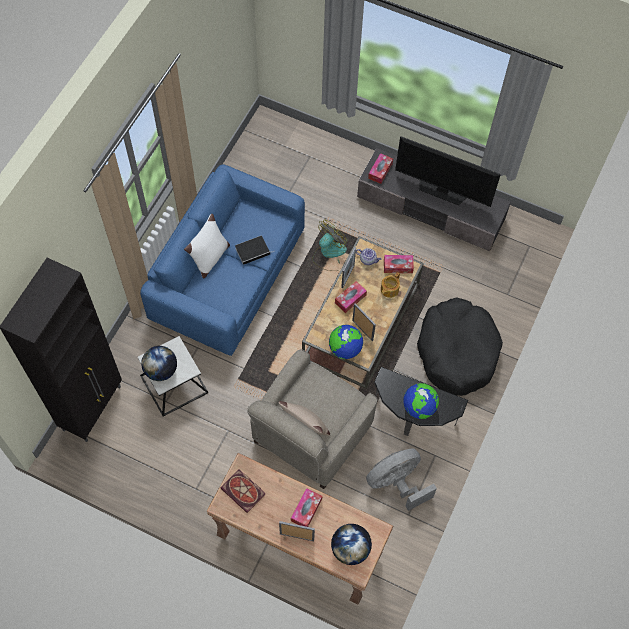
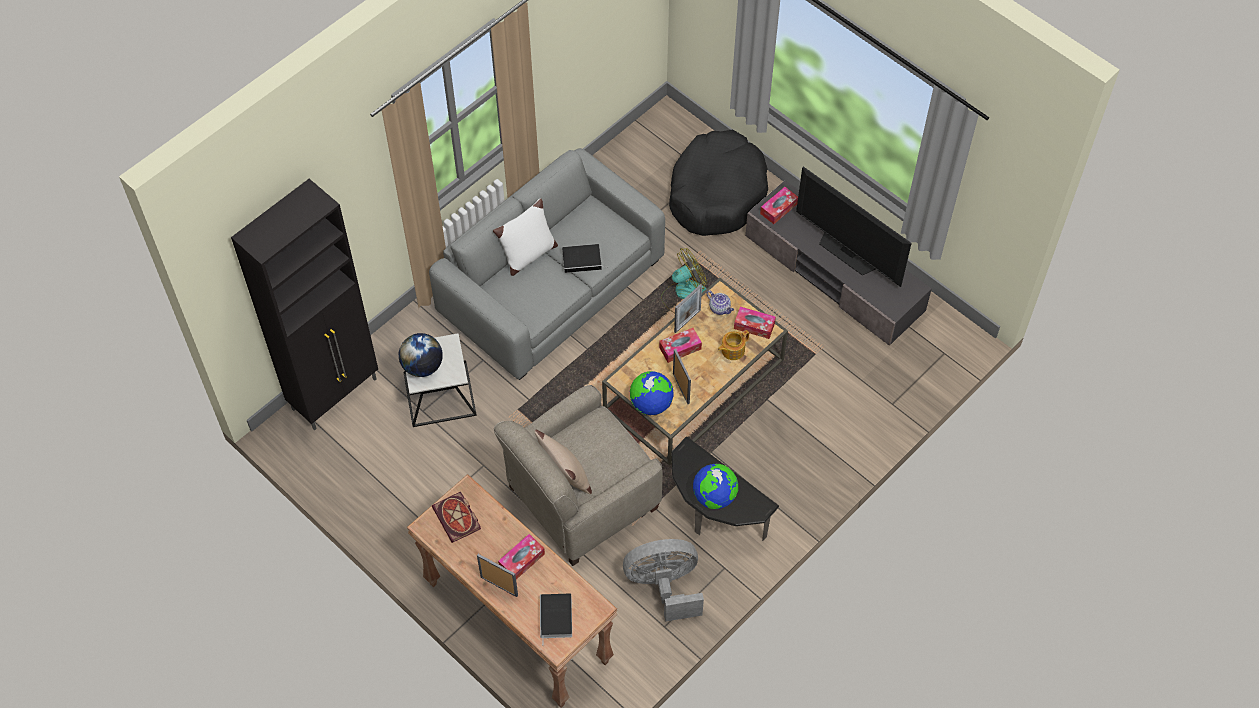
camera: 20 degrees right, 5 degrees down
(227, 274) = (551, 285): blue sofa -> grey sofa
(350, 549) = (556, 618): globe -> book
(457, 351) = (800, 454): black dog bed -> black dog bed (716, 193)

